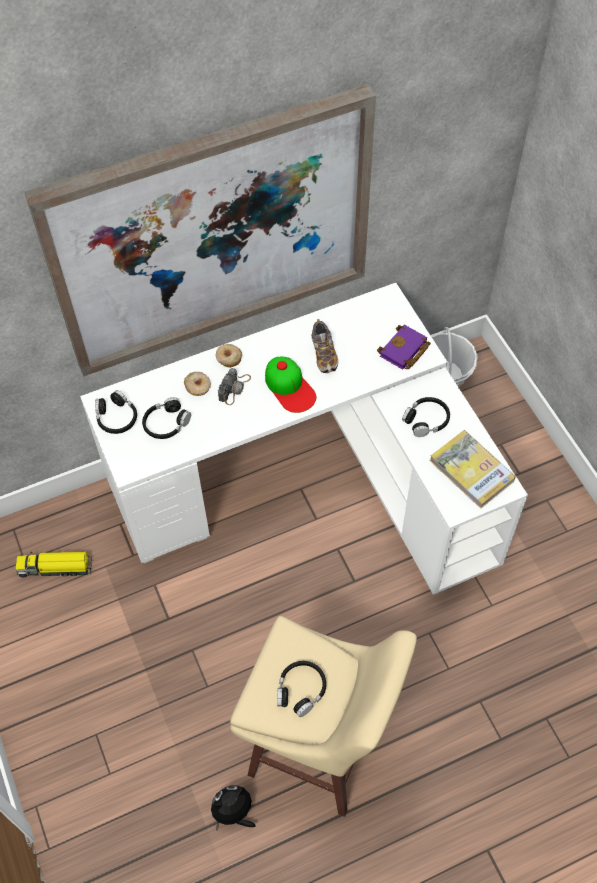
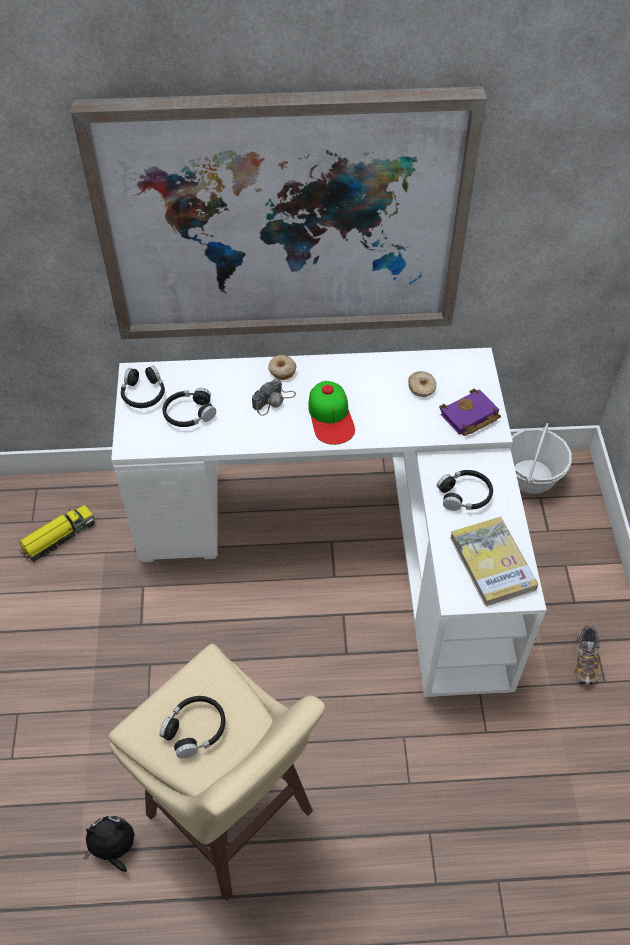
camera: 20 degrees right, 5 degrees down
(56, 567) = (58, 538): toy truck -> toy truck turned 120 degrees clockwise
(198, 386) = (238, 388): donut -> donut (422, 388)
(324, 353) = (382, 394): shoe -> shoe (585, 660)

